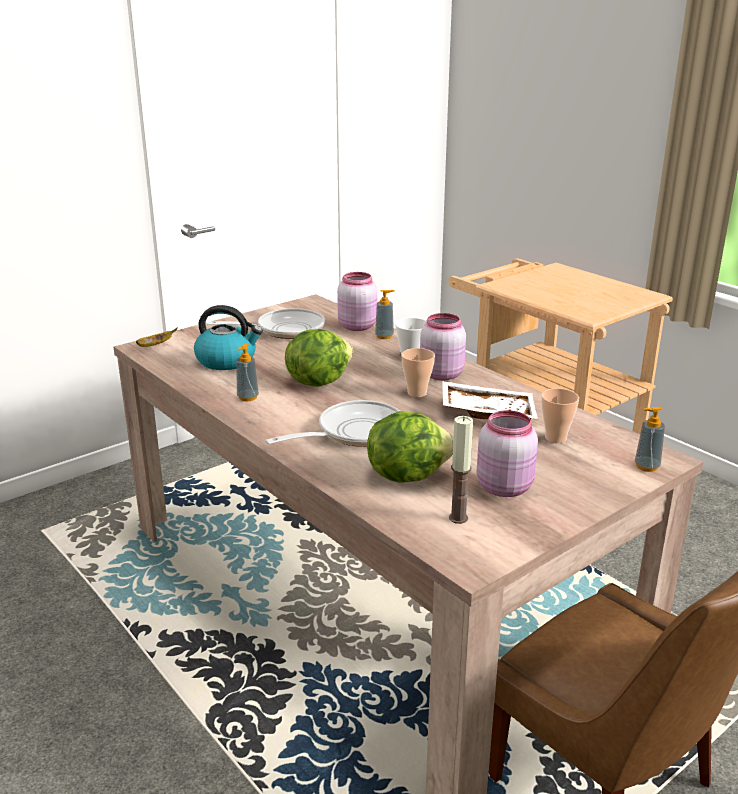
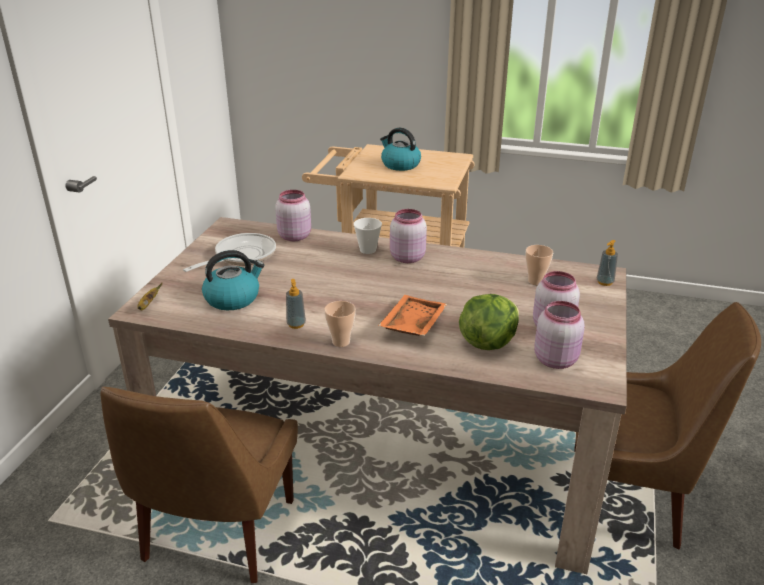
camera: 35 degrees left, 5 degrees up
(144, 602) = (217, 534): none -> brown chair
(318, 381) = (330, 292): lettuce -> none
(354, 432) = (412, 324): frying pan -> orange tray
(384, 336) = (326, 239): soap dispenser -> none
(417, 393) = (411, 278): cup -> cup (341, 342)
(458, 518) = (555, 359): candle -> pink jar
(487, 411) = (472, 276): white tray -> none
(562, 288) = (400, 165): none -> kettle

